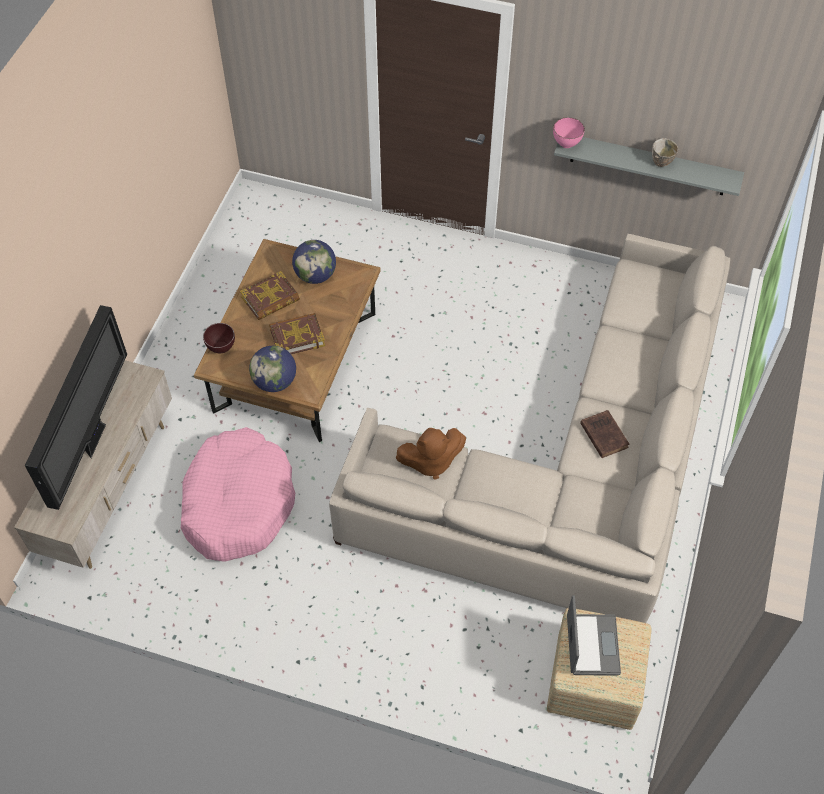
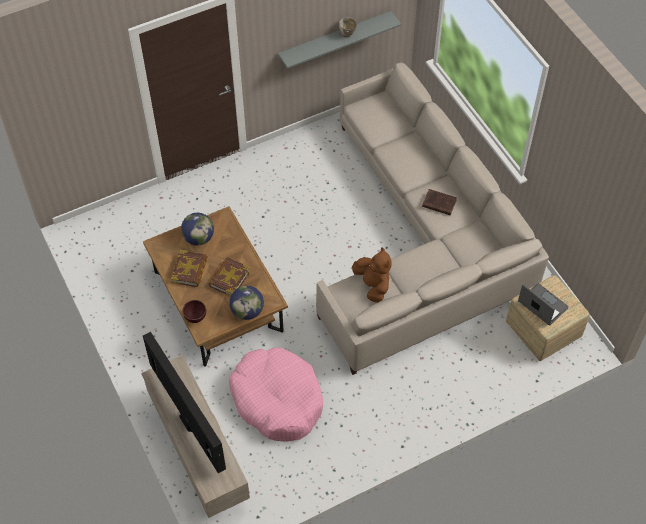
camera: 45 degrees left, 0 degrees up
(430, 462) = (373, 285): brown plush toy -> brown plush toy turned 60 degrees counterclockwise
(566, 145) = (288, 58): pink bowl -> none

